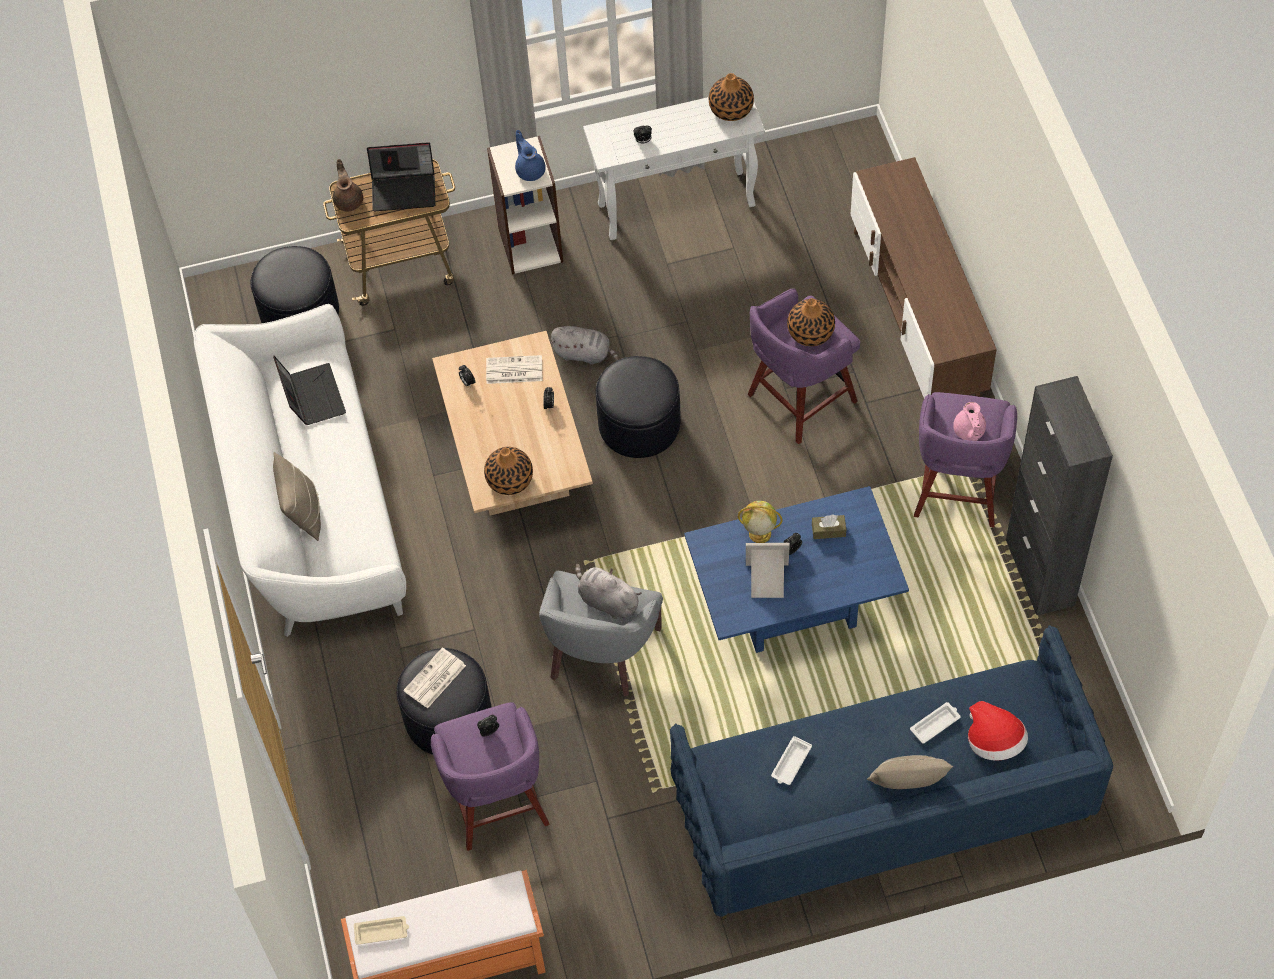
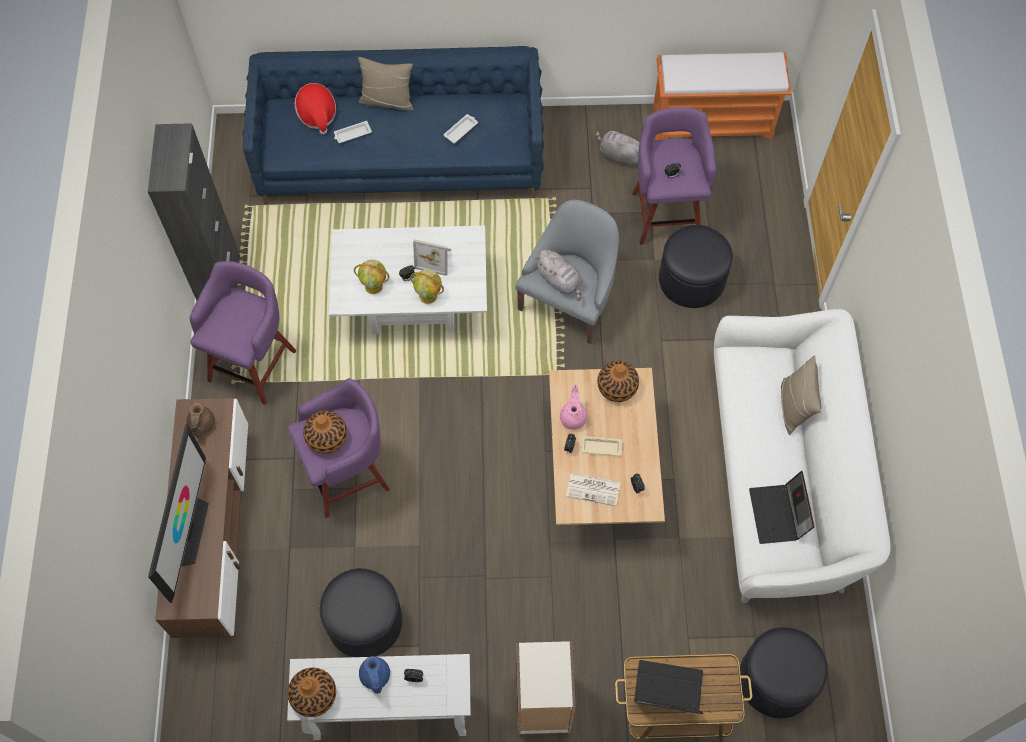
camera: 170 degrees left, 5 degrees up
(349, 200) = (725, 693): brown teapot -> brown teapot (201, 425)
(382, 931) = (764, 72): beige tray -> beige tray (600, 447)
(434, 679) = (702, 255): newspaper -> none
(530, 170) = (537, 665): blue teapot -> blue teapot (375, 677)
(584, 354) = (519, 566): grey plush toy -> grey plush toy (619, 156)
(639, 424) = (489, 484): black ottoman -> black ottoman (364, 621)
(793, 604) = (413, 304): blue coffee table -> white coffee table
(828, 530) = (374, 286): brown tissue box -> globe
(920, 233) = (188, 531): none -> television
(969, 432) = (235, 316): pink teapot -> pink teapot (573, 417)

